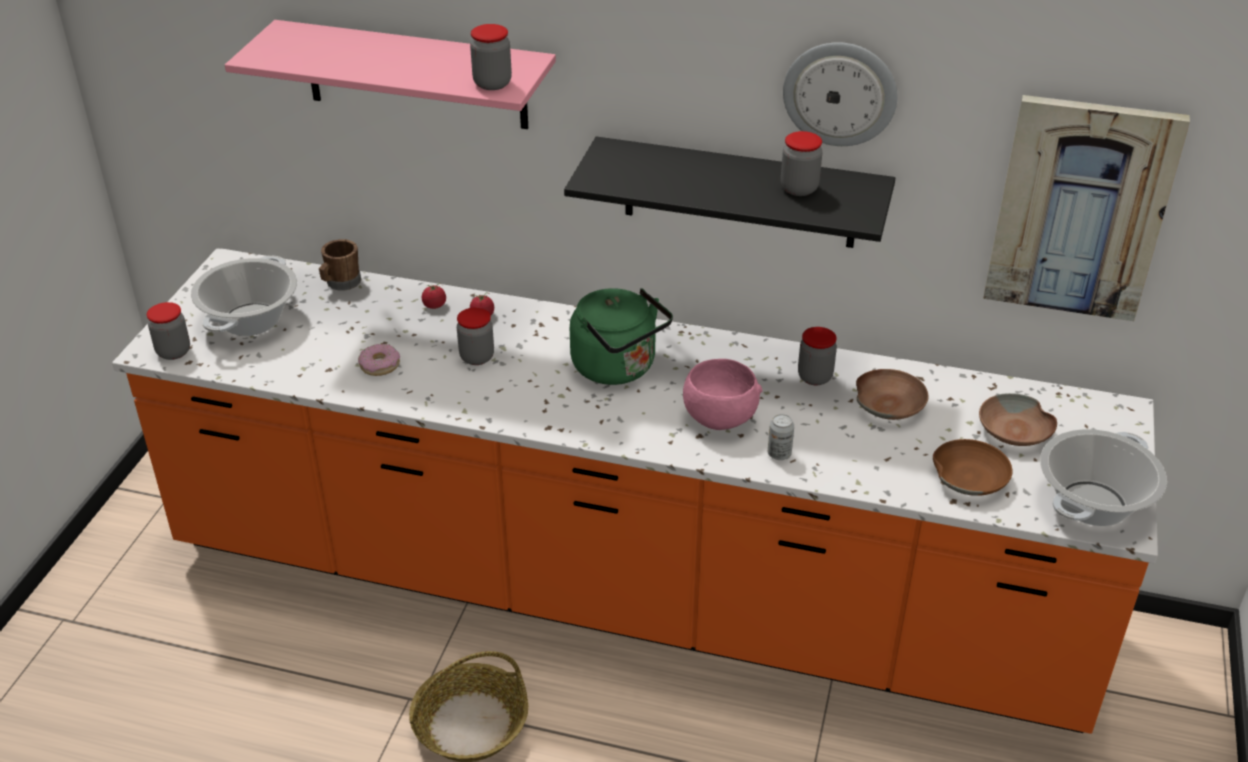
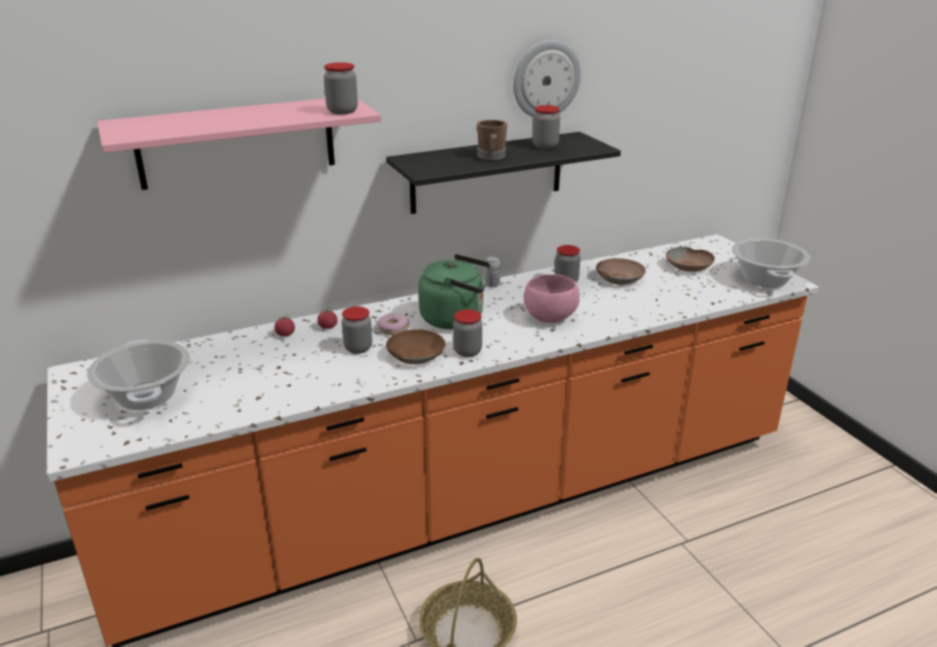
camera: 40 degrees left, 10 degrees down
(173, 352) = (102, 442): jar -> jar (467, 351)
(341, 283) = (193, 349): brown mug -> brown mug (492, 157)
(380, 365) = (295, 379): donut -> donut (393, 329)
(779, 454) = (605, 319): can -> can (492, 285)
(969, 477) = (702, 291): brown bowl -> brown bowl (415, 354)
(1080, 208) = (675, 123): picture -> none

